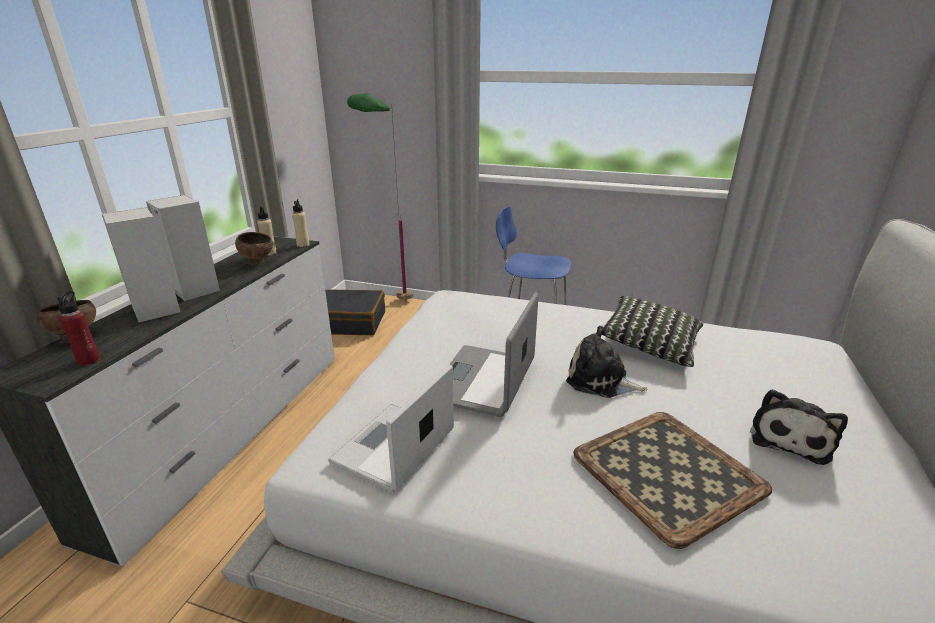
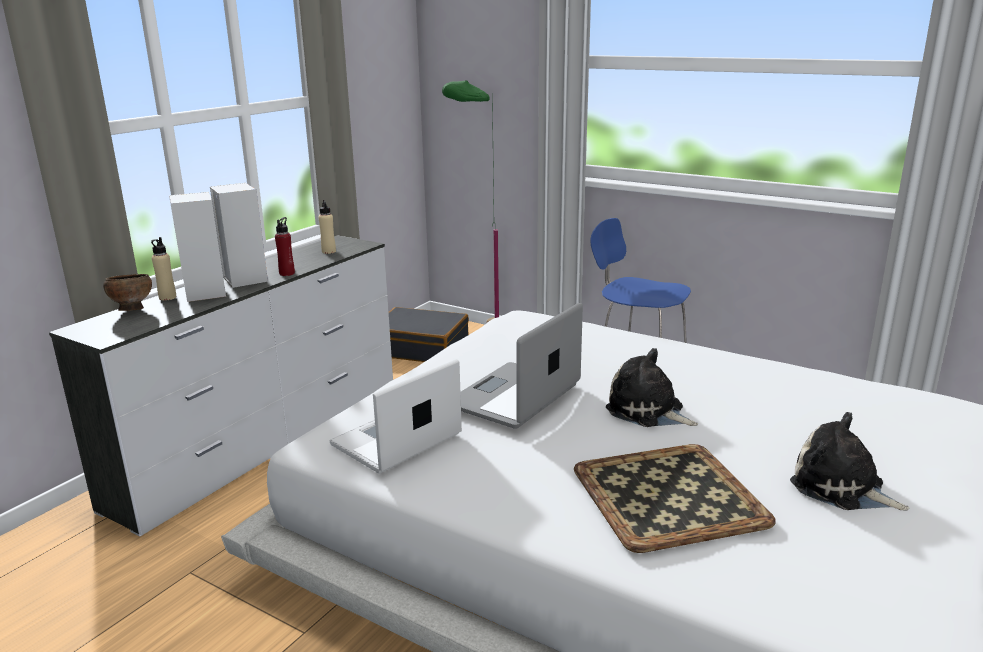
camera: 15 degrees right, 5 degrees down
(89, 360) = (139, 326): red bottle -> red bottle (287, 273)
(258, 263) = (313, 260): brown bowl -> none
(303, 245) = (366, 246): beige bottle -> beige bottle (167, 297)
(649, 345) = (733, 385): pillow -> none
(790, 438) = (841, 488): plush toy -> plush toy turned 90 degrees clockwise

